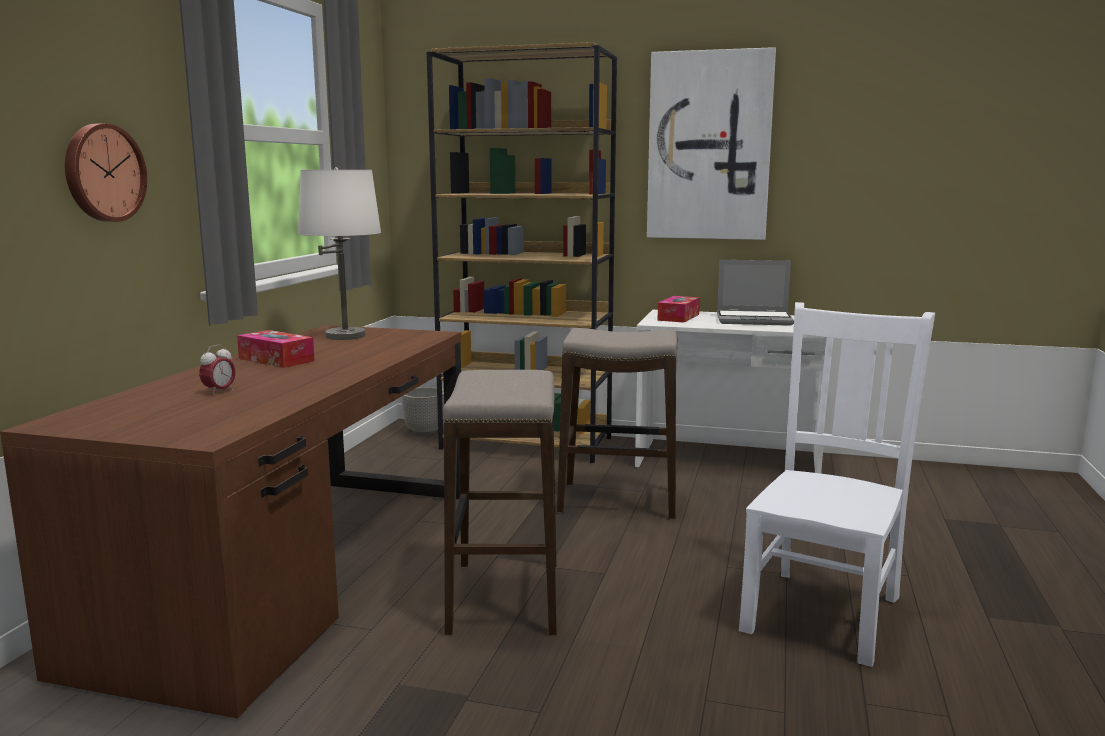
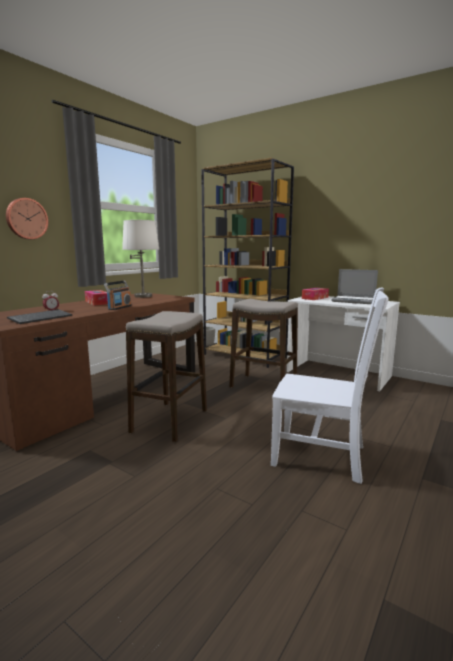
camera: 20 degrees right, 0 degrees up
(234, 410) = (41, 318): none -> keyboard
(356, 369) = (119, 307): none -> radio
(709, 146) = (339, 210): picture -> none
(824, 611) = (322, 456): white chair -> white chair turned 60 degrees clockwise

